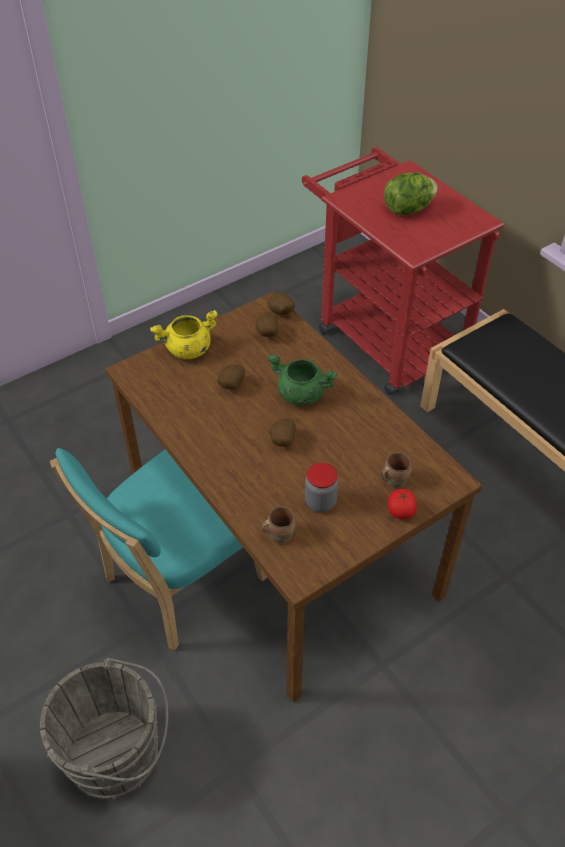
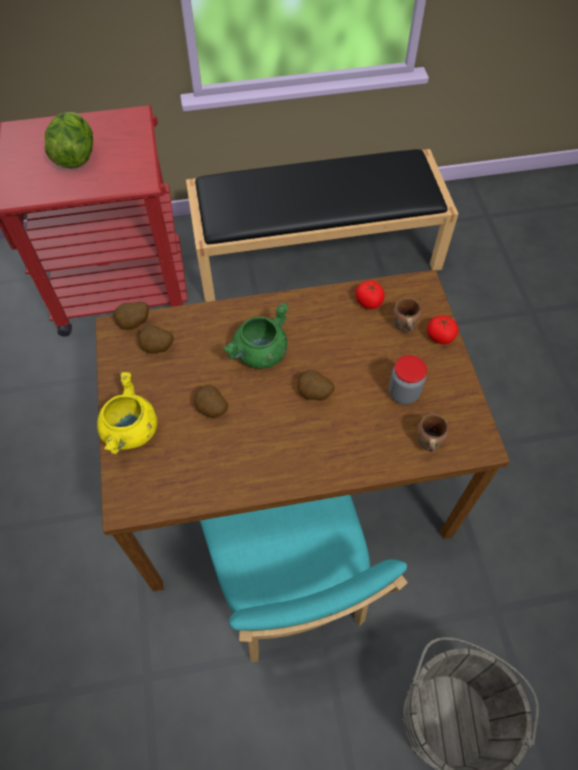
camera: 65 degrees left, 10 degrees up
(404, 447) = (369, 302): none -> tomato

